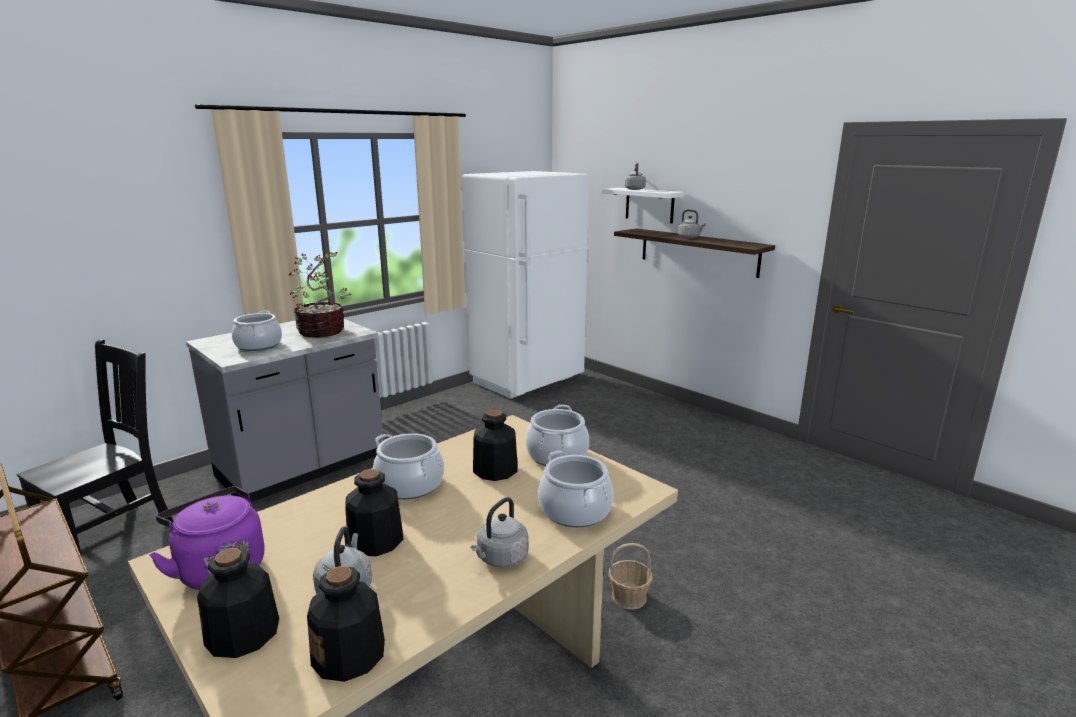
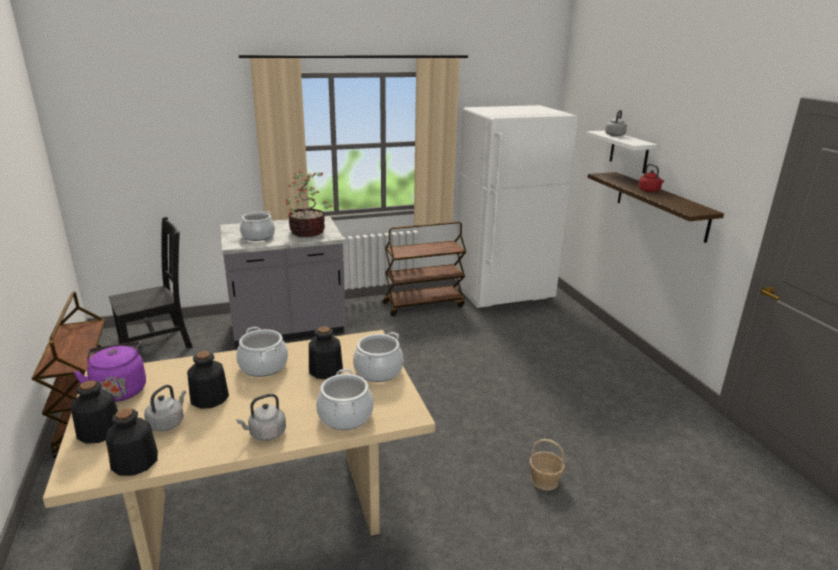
camera: 25 degrees right, 5 degrees up
(450, 407) = (423, 304): none -> brown cart
(629, 597) = (439, 496): basket -> basket (544, 480)
(690, 237) = (650, 191): grey kettle -> red kettle

